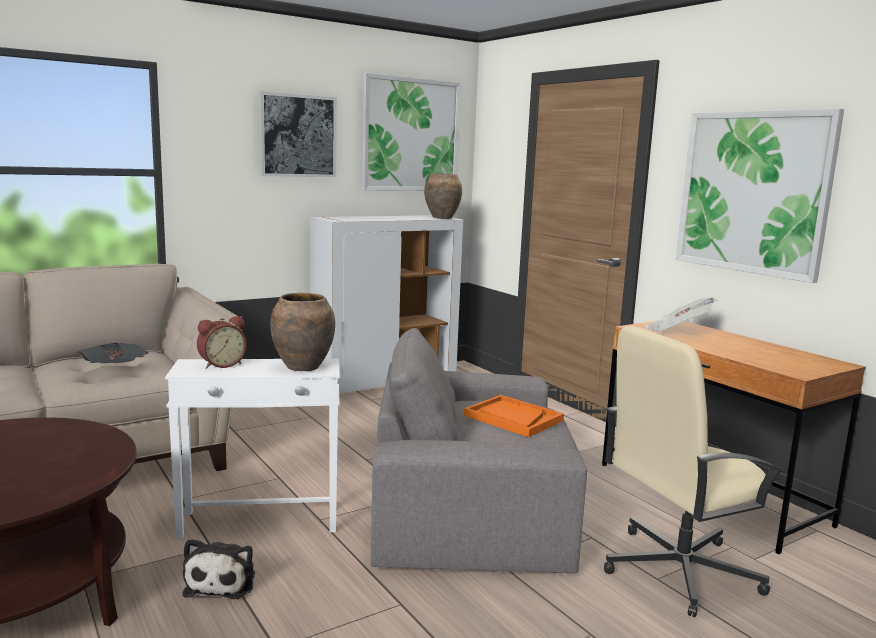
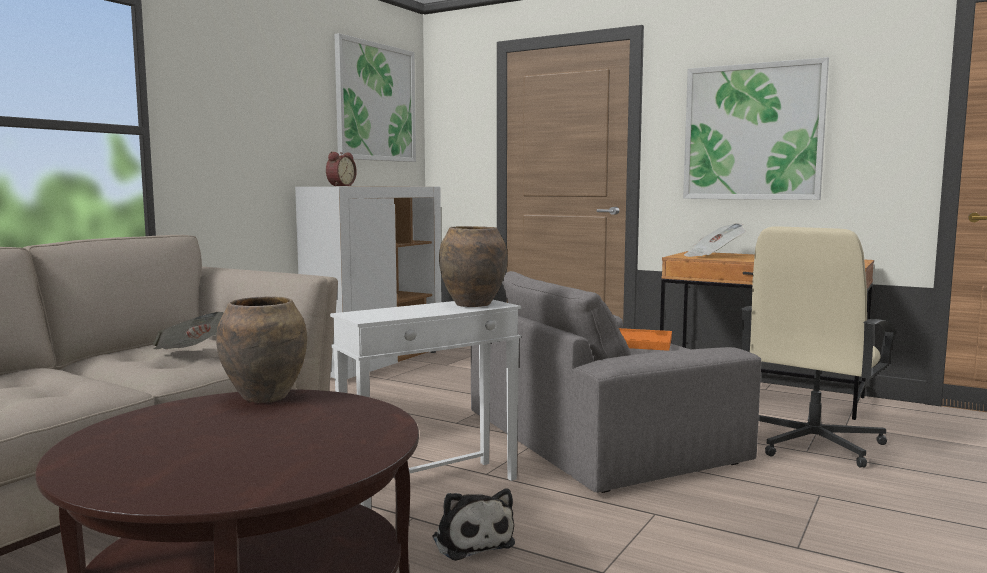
camera: 25 degrees left, 5 degrees down
(221, 364) = (389, 311): alarm clock -> alarm clock (340, 186)
(297, 136) = (280, 96): picture -> none
(442, 218) = (419, 186): brown vase -> brown vase (266, 397)

